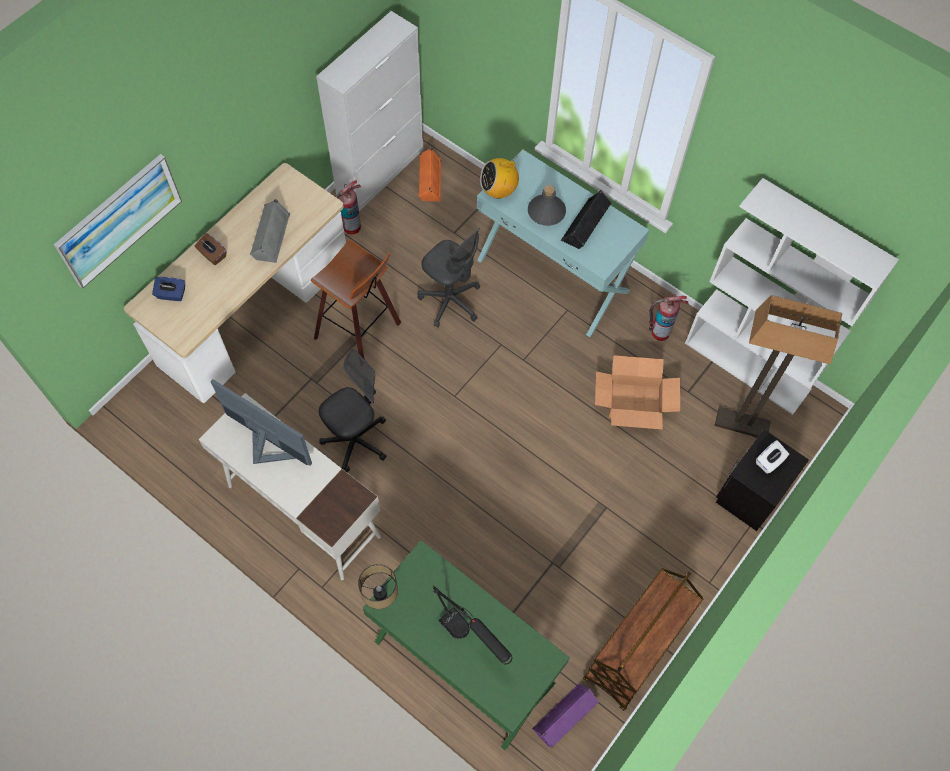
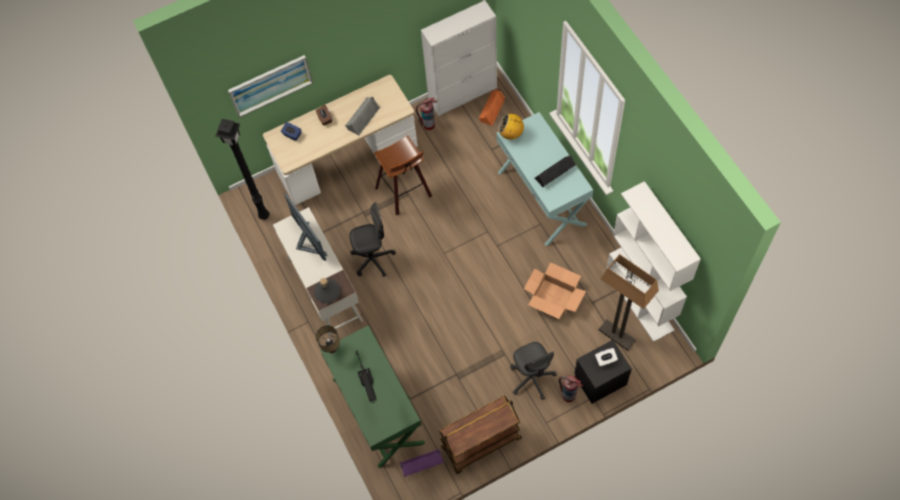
camera: 30 degrees right, 0 degrees up
(163, 435) = (264, 216): none -> black floor lamp
(450, 301) = (469, 193): grey office chair -> grey office chair (532, 378)
(546, 212) = (534, 157): grey bottle -> grey bottle (327, 292)
(660, 332) = (593, 258): fire extinguisher -> fire extinguisher (568, 395)

